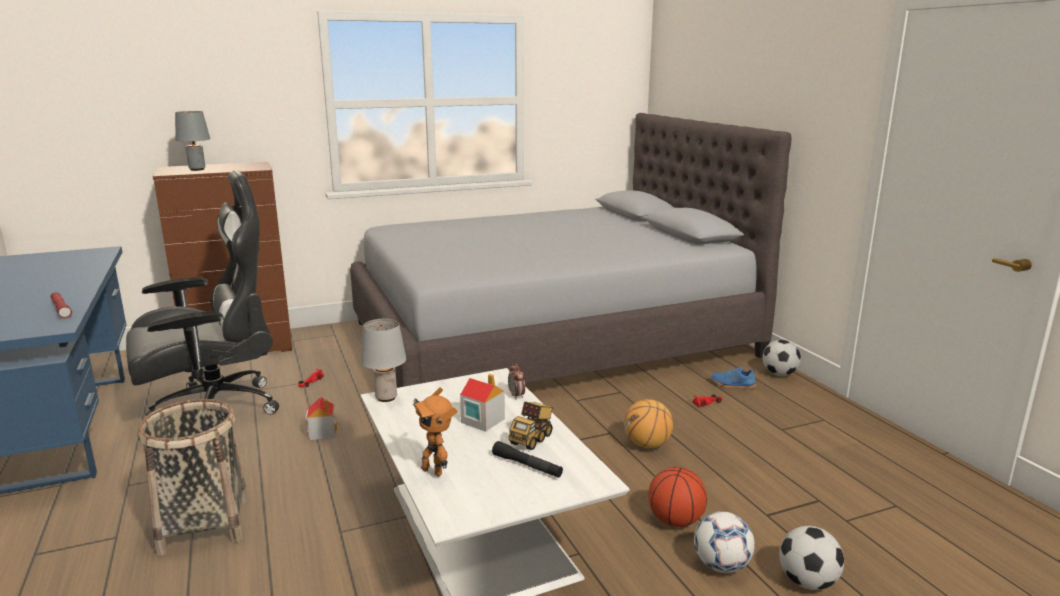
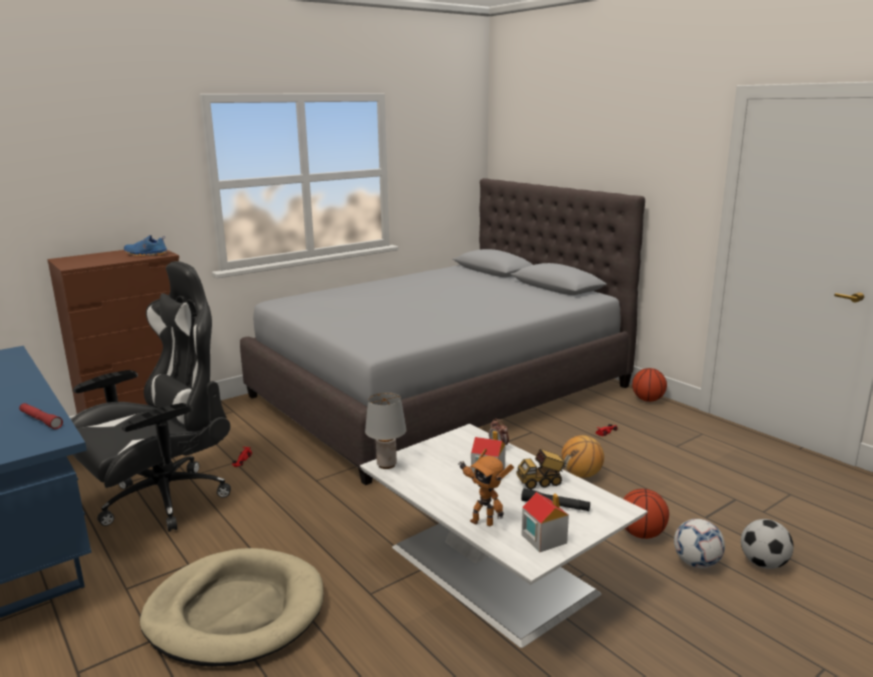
camera: 15 degrees left, 0 degrees up
(197, 169) = (99, 259): grey table lamp -> none
(204, 525) = (236, 611): basket -> beige dog bed
(322, 432) = (289, 507): toy house -> toy house (543, 538)
(532, 439) = (541, 482): toy truck -> toy truck turned 60 degrees clockwise
(732, 385) = (617, 414): blue shoe -> blue shoe (146, 255)
(779, 374) = (647, 400): football -> basketball

